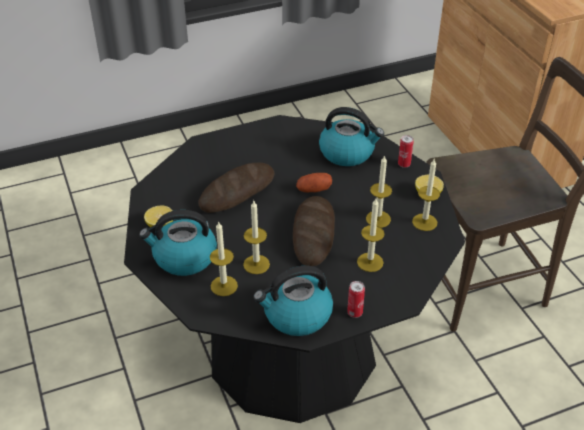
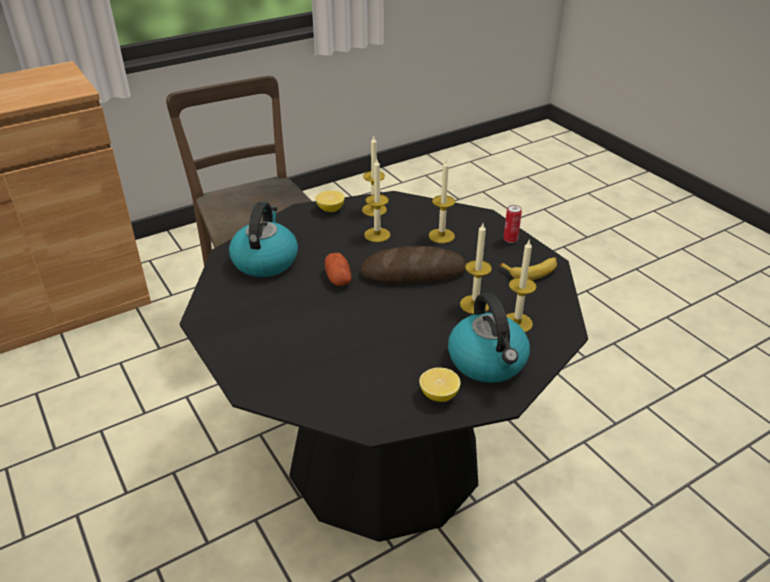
camera: 100 degrees left, 5 degrees down
(237, 192) = (354, 337): bread -> none
(296, 315) = (531, 271): kettle -> banana
(404, 164) = (283, 224): can -> none

